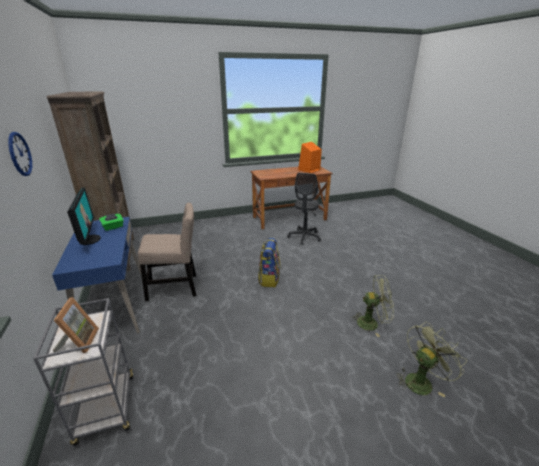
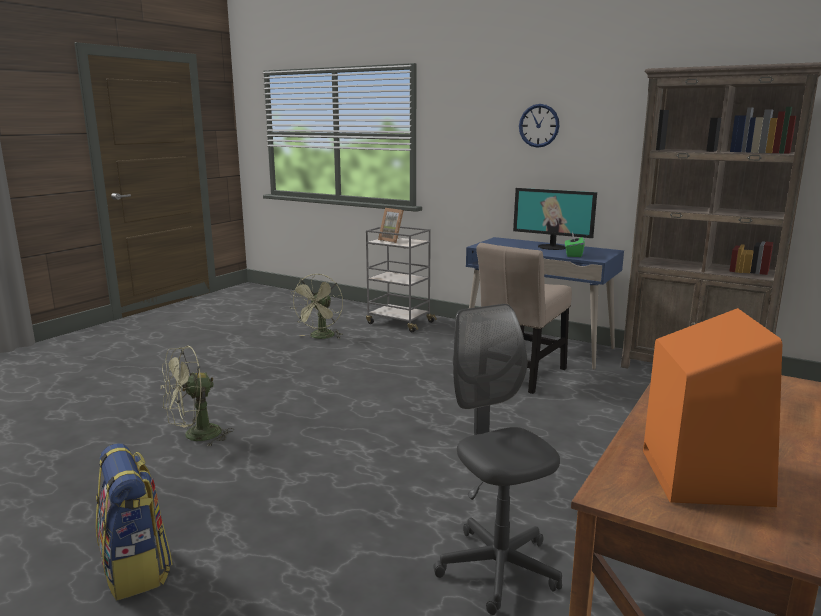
camera: 140 degrees right, 10 degrees down
(269, 279) = (420, 430): backpack -> backpack (137, 569)
(421, 380) = (121, 408): green fan -> green fan (321, 337)

